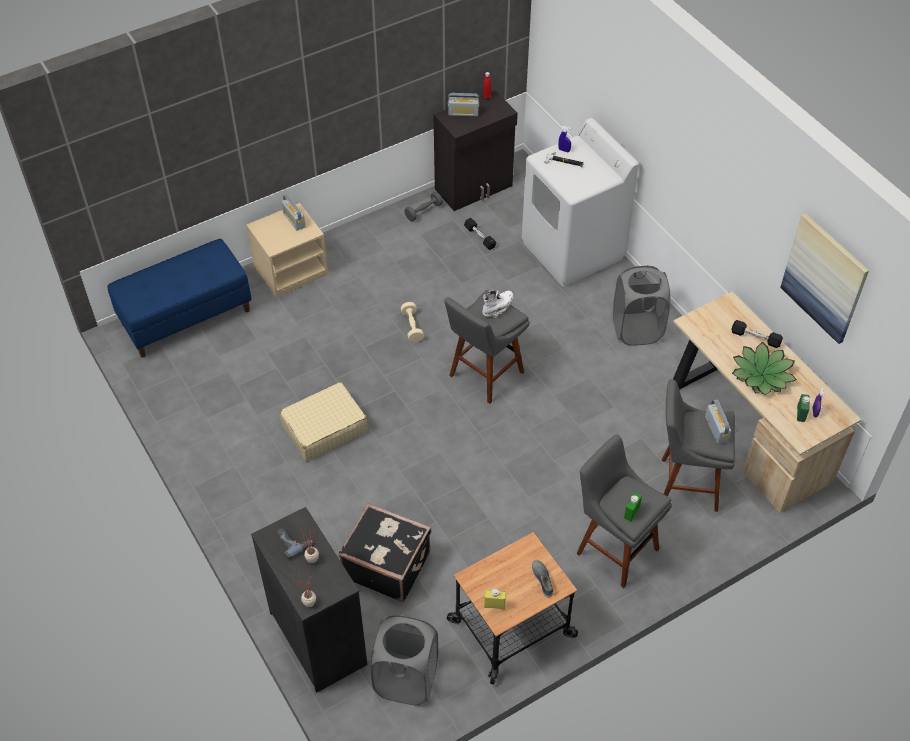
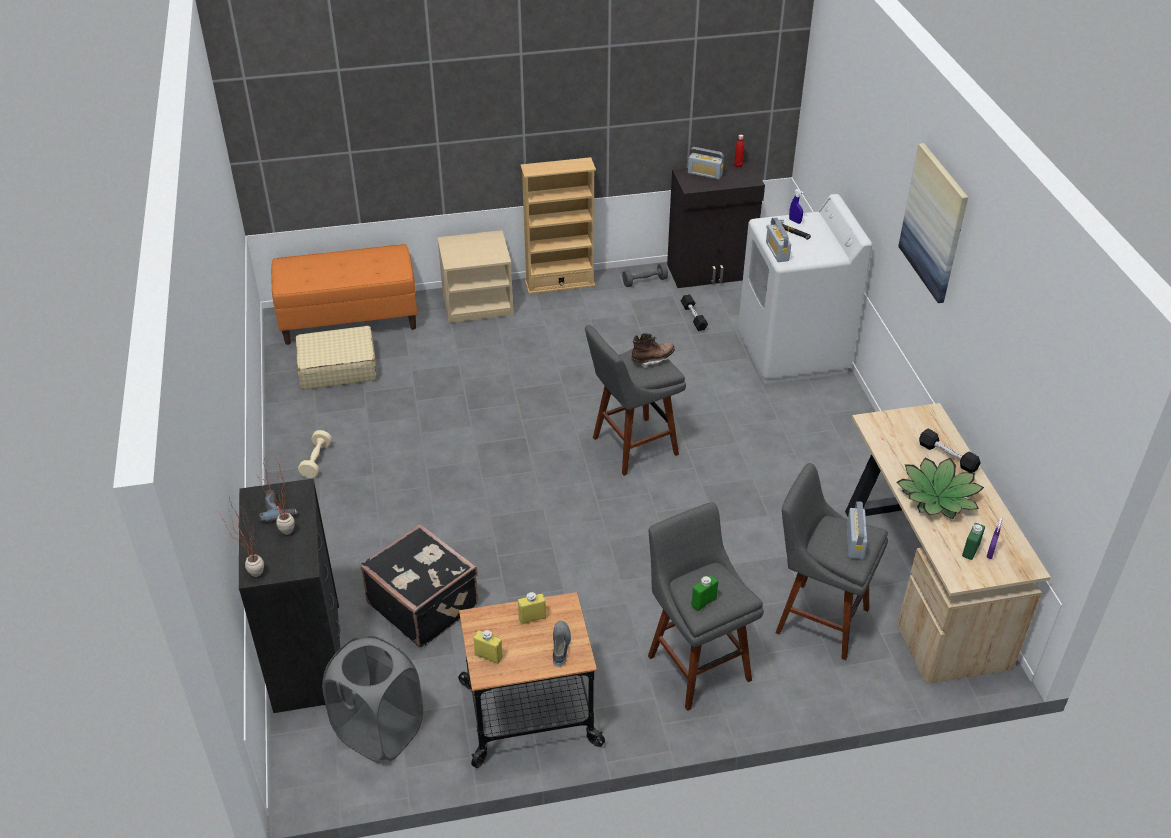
camera: 20 degrees right, 10 degrees down
(186, 317) = (350, 320): blue bench -> orange bench
(294, 220) = (487, 243): radio -> radio (777, 251)
(324, 429) = (430, 454): beige suitcase -> beige suitcase (337, 368)
(352, 232) = (559, 284): none -> beige bookcase
(412, 327) = (576, 382): beige dumbbell -> beige dumbbell (316, 461)
(497, 308) = (652, 359): white boot -> brown boot
(511, 563) = (532, 618): none -> yellow bottle
(636, 329) = (831, 445): grey laundry basket -> none
(824, 278) = (1032, 374): picture -> picture (934, 223)

